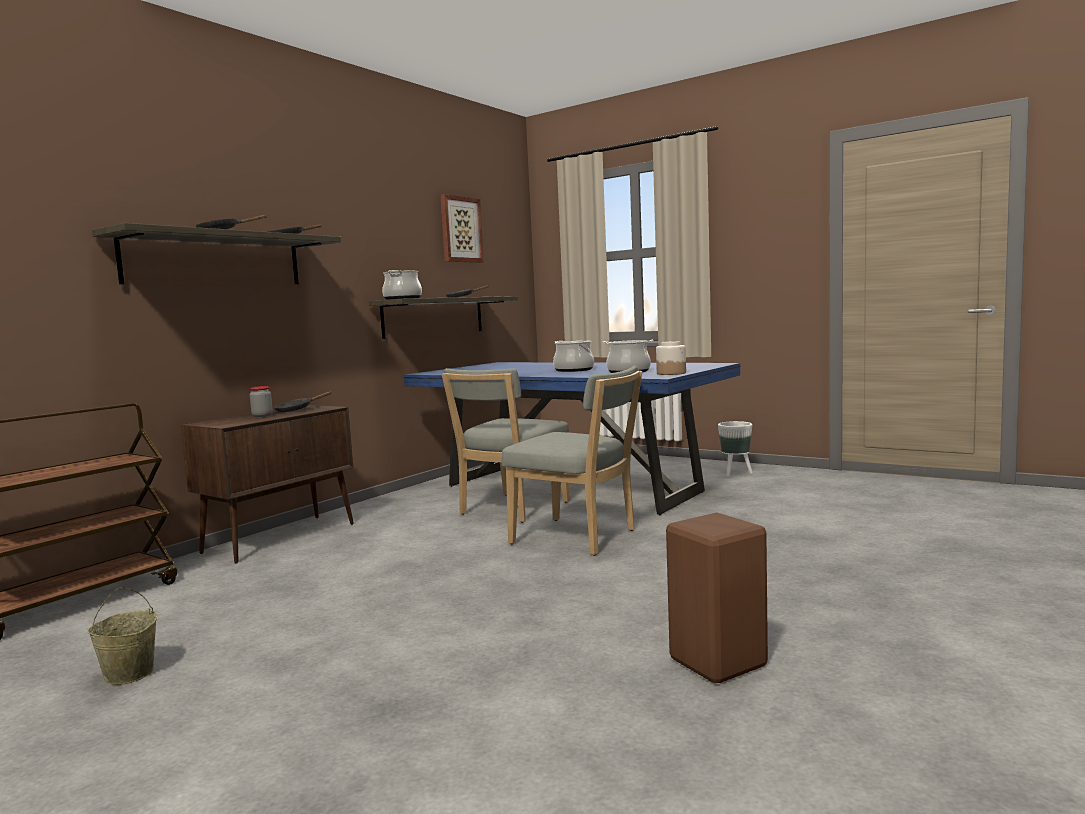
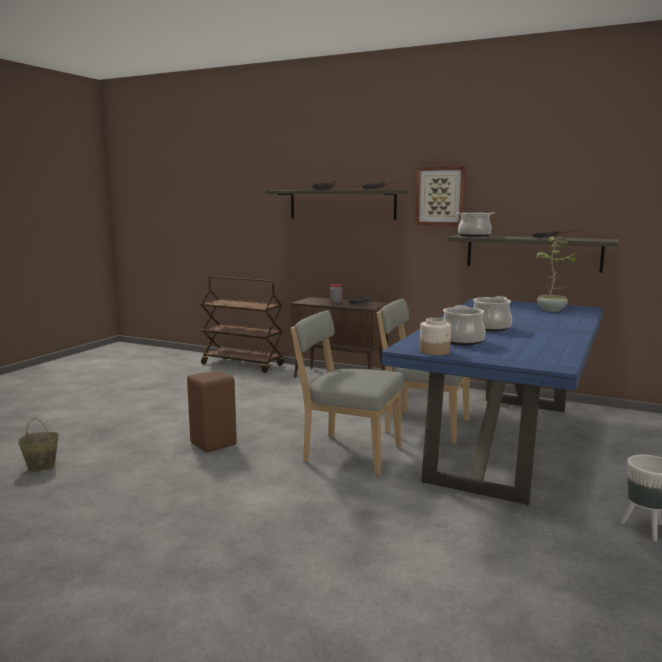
camera: 80 degrees right, 5 degrees up
(129, 674) = (162, 387): beige bucket -> beige bucket (41, 466)
(460, 229) = (588, 168): picture -> picture (440, 196)
(500, 365) = (552, 310): none -> potted plant
(579, 538) = (348, 453): grey chair -> grey chair turned 90 degrees clockwise
(717, 664) = (103, 500): brown stool -> brown stool (212, 444)

